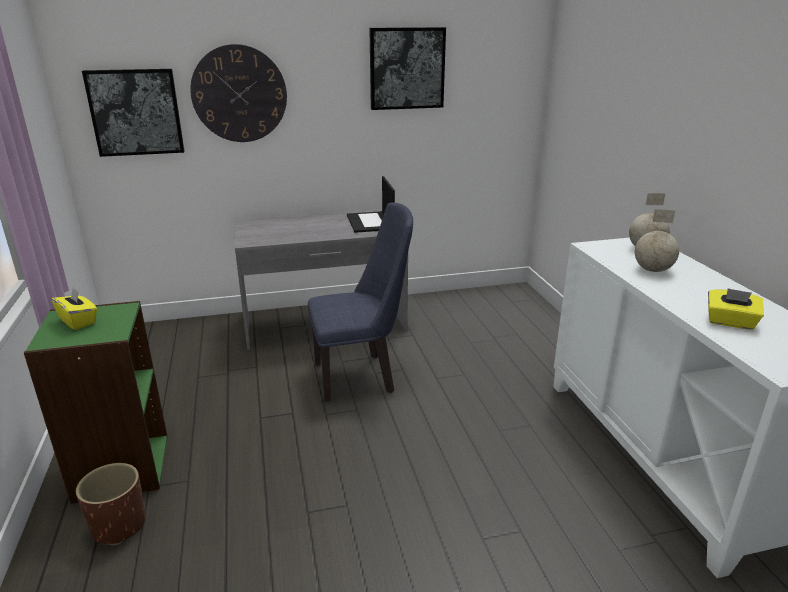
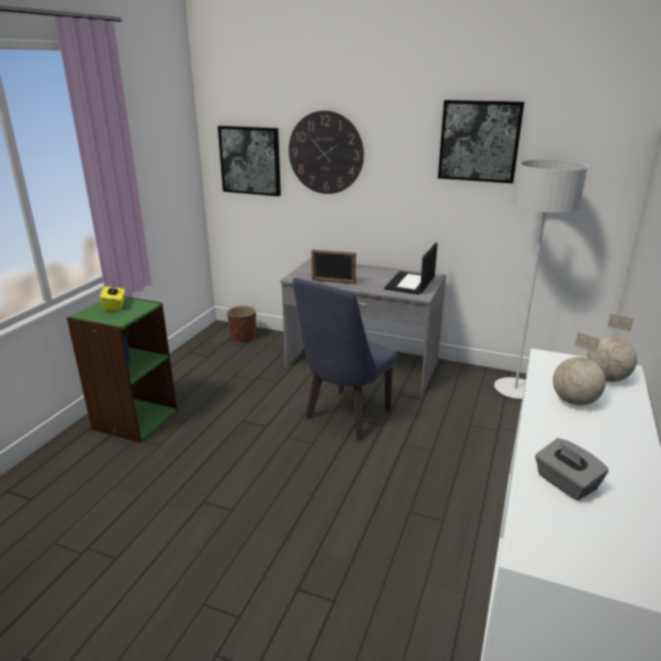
camera: 35 degrees right, 0 degrees up
(119, 525) = (100, 455): brown planter -> brown planter (243, 337)
(294, 236) = (333, 281): none -> picture frame
(361, 376) = (344, 417): blue chair -> blue chair turned 105 degrees clockwise
(475, 303) = (515, 390): none -> grey floor lamp
(730, 322) = (565, 483): yellow tissue box -> grey tissue box

